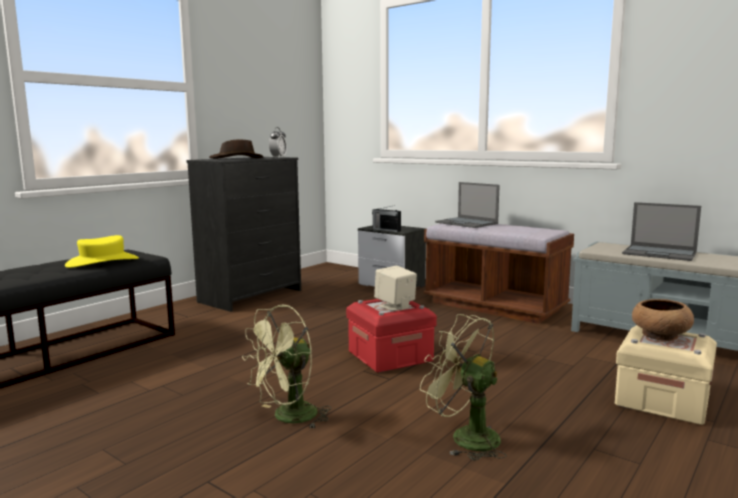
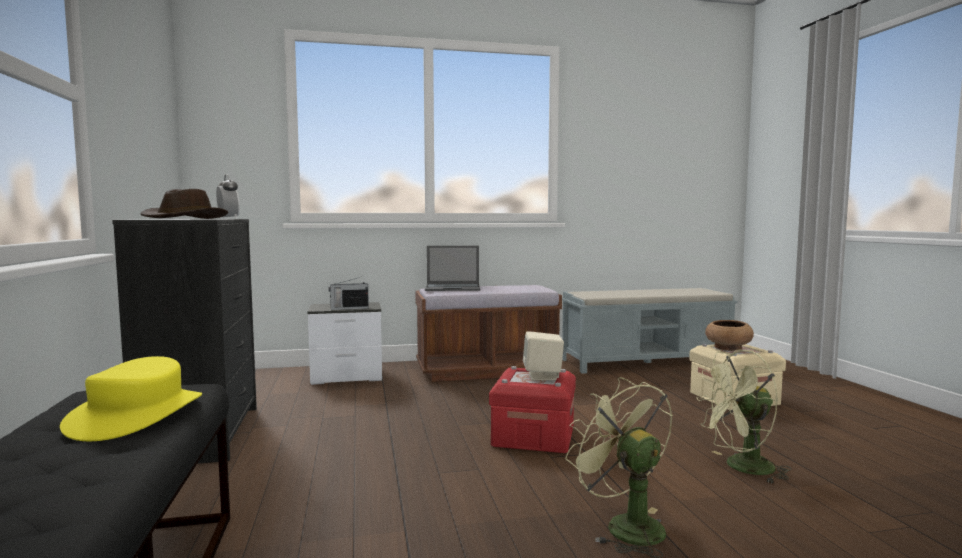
camera: 50 degrees left, 5 degrees down
(288, 418) = (624, 525): green fan -> green fan turned 150 degrees clockwise
(660, 253) = (630, 293): laptop -> none

